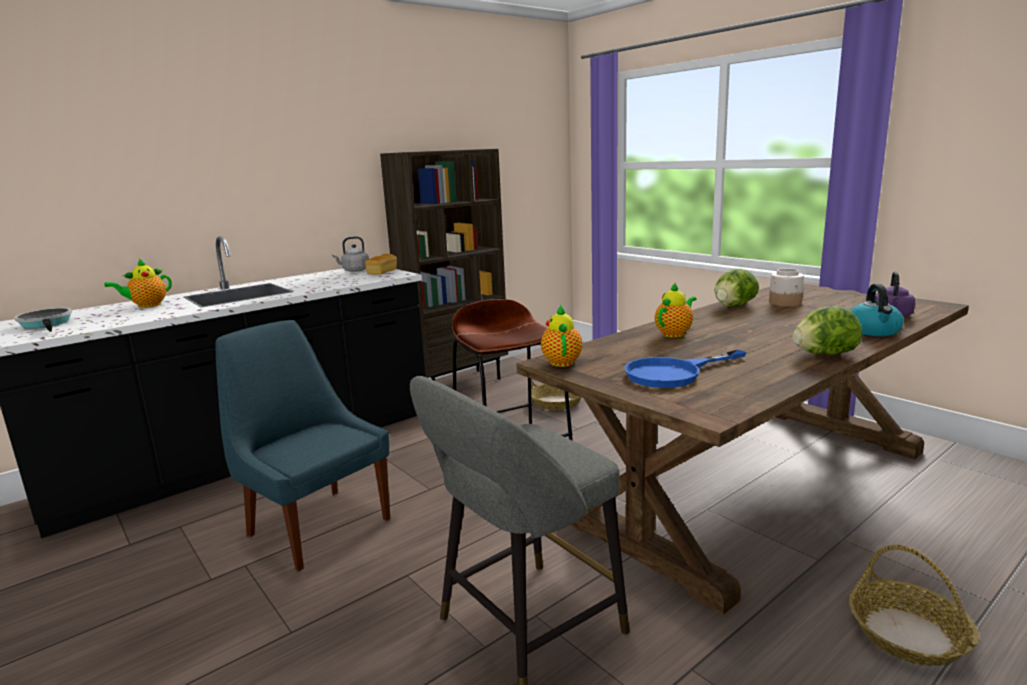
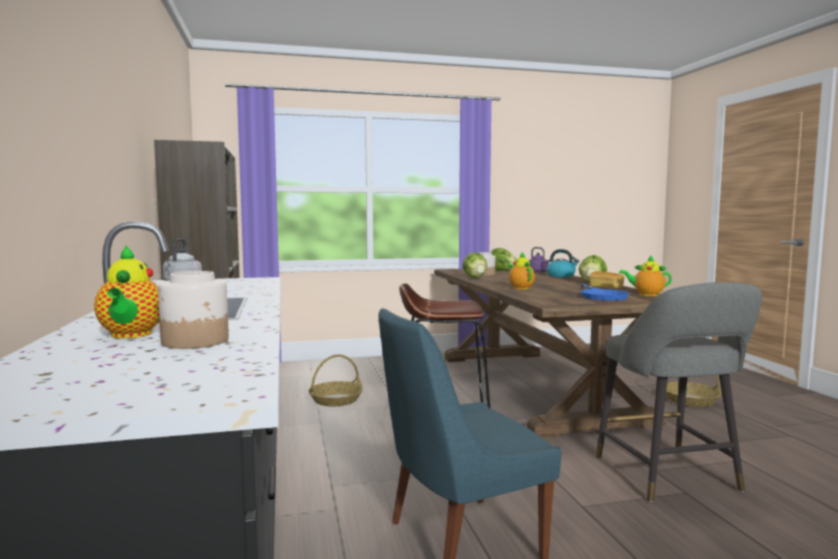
camera: 65 degrees left, 10 degrees down
(47, 324) = (111, 378): frying pan -> none
(126, 316) = (196, 341): none -> jar
(382, 273) = (232, 280): bread -> bread (606, 288)
(561, 361) = (553, 303): teapot -> teapot (646, 295)
(852, 301) = (501, 270): none -> lettuce

